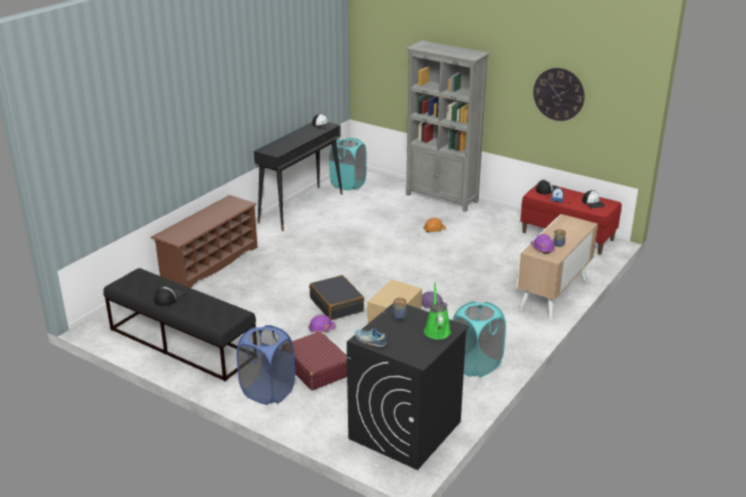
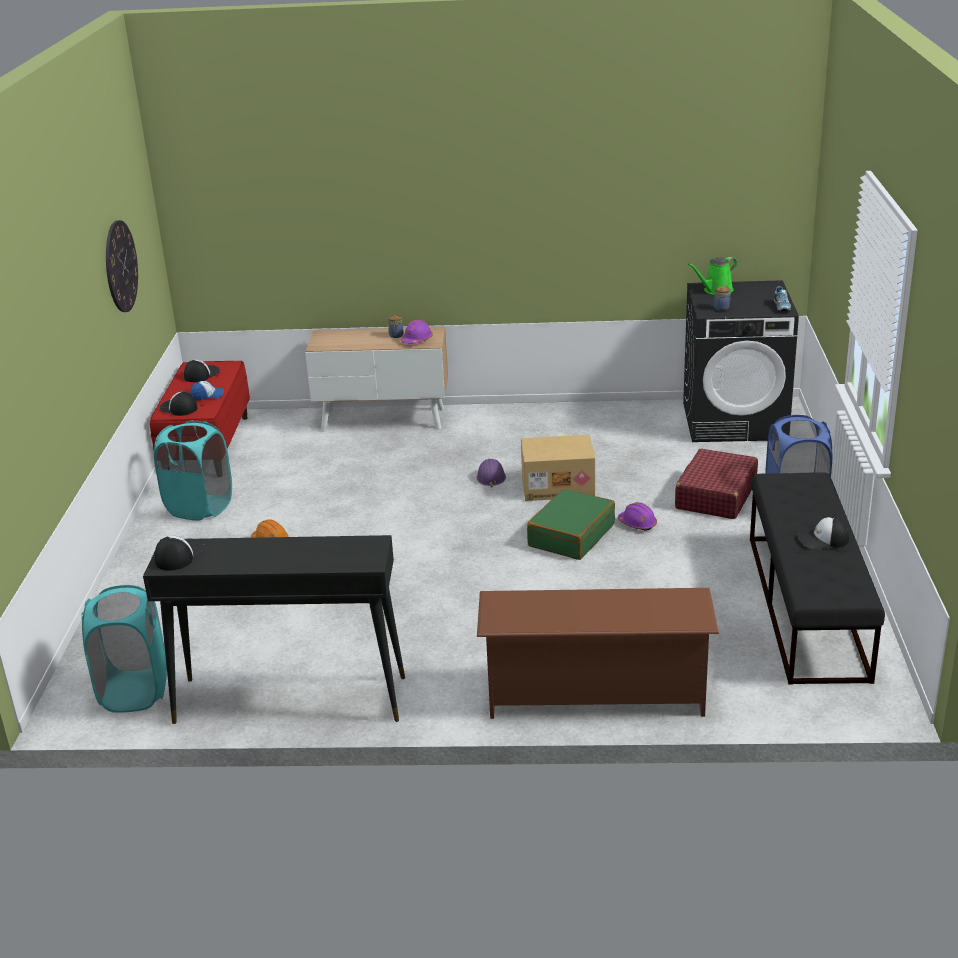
camera: 120 degrees left, 0 degrees up
(337, 304) = (571, 535): black suitcase -> green suitcase
(442, 198) = (137, 571): grey bookcase -> none
(475, 365) = (583, 420): turquoise laundry basket -> turquoise laundry basket (200, 507)

